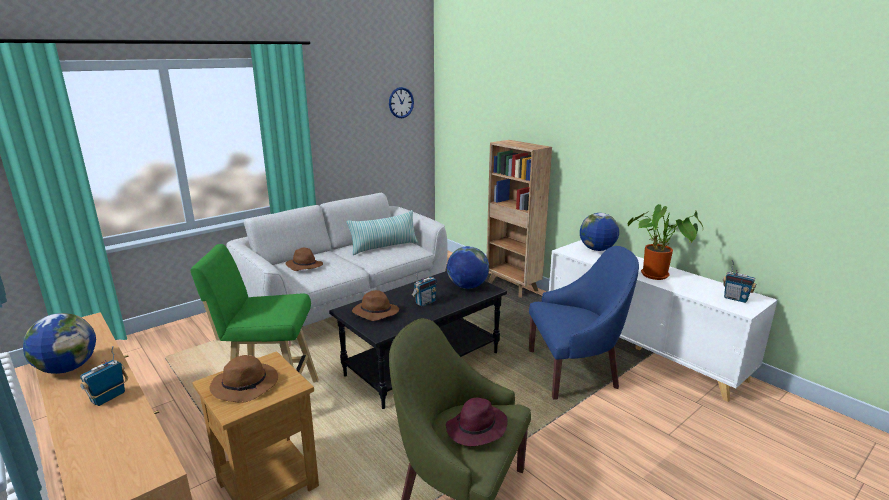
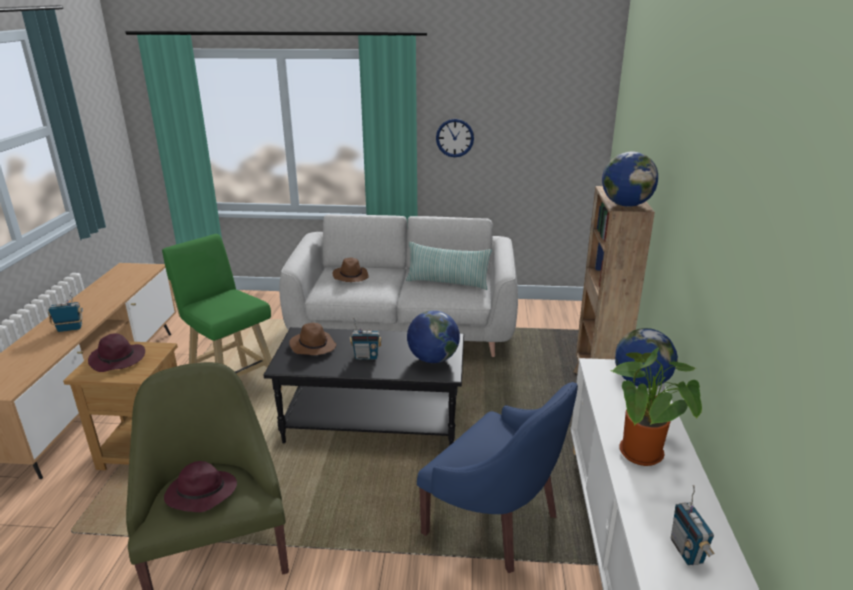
camera: 45 degrees right, 5 degrees up
(67, 368) = (90, 298): globe -> globe (626, 205)
(246, 385) = (118, 359): brown hat -> purple hat
(401, 102) = (558, 110): wall clock -> wall clock (455, 138)

